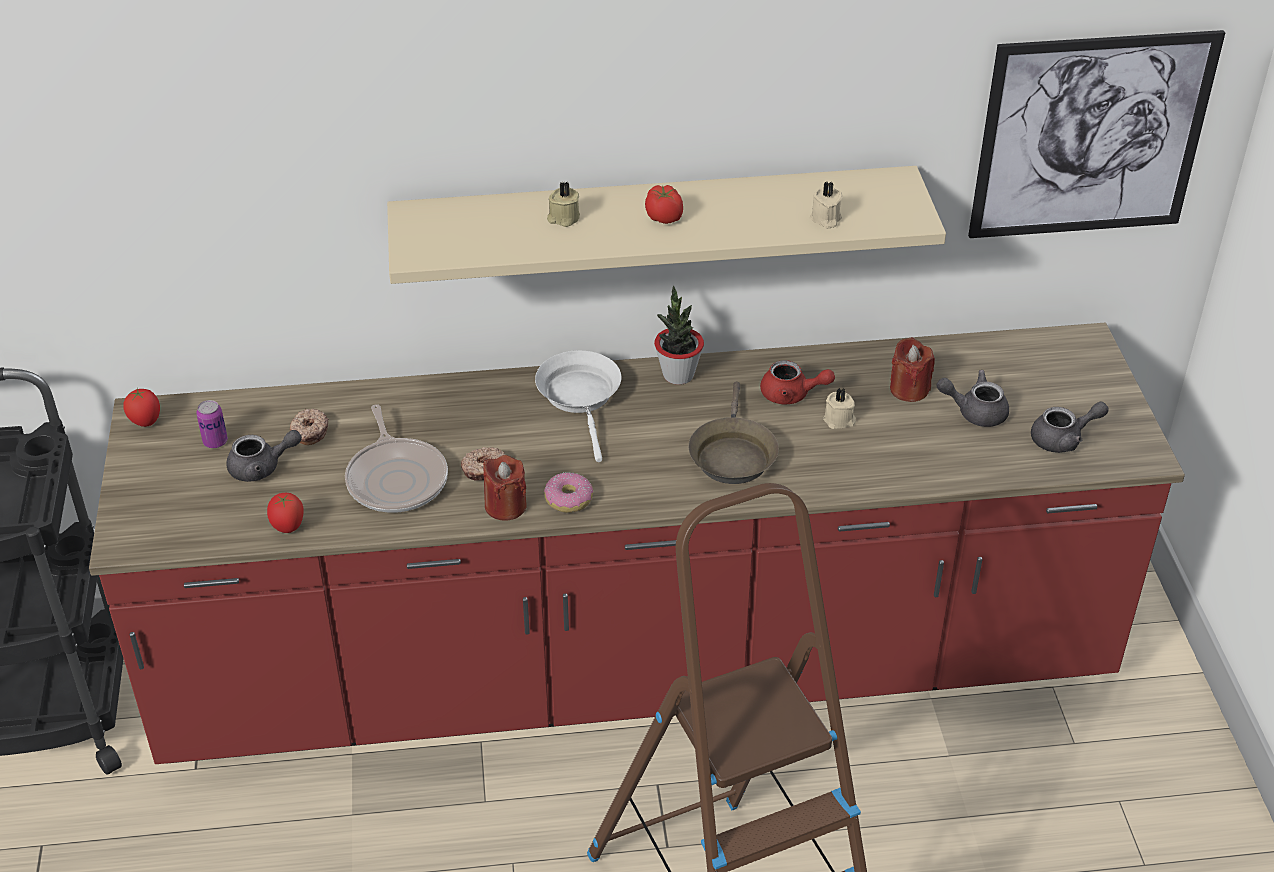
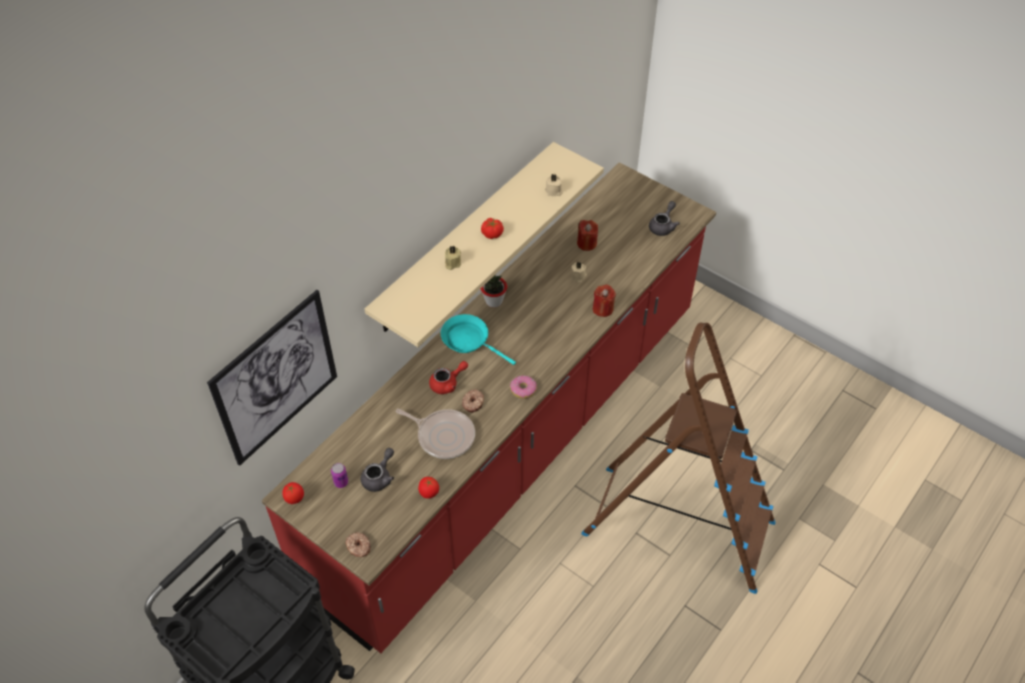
camera: 45 degrees left, 10 degrees up
(309, 432) = (376, 445): donut -> donut (358, 547)
(505, 506) = (503, 412): red candle -> red candle (603, 309)
(581, 397) = (469, 341): white frying pan -> turquoise frying pan
(732, 455) = (559, 322): brown frying pan -> none
(791, 395) = (548, 278): red teapot -> red teapot (447, 383)
(974, 412) = (620, 236): grey teapot -> none
(1091, 136) = (607, 86): picture -> picture (276, 378)

